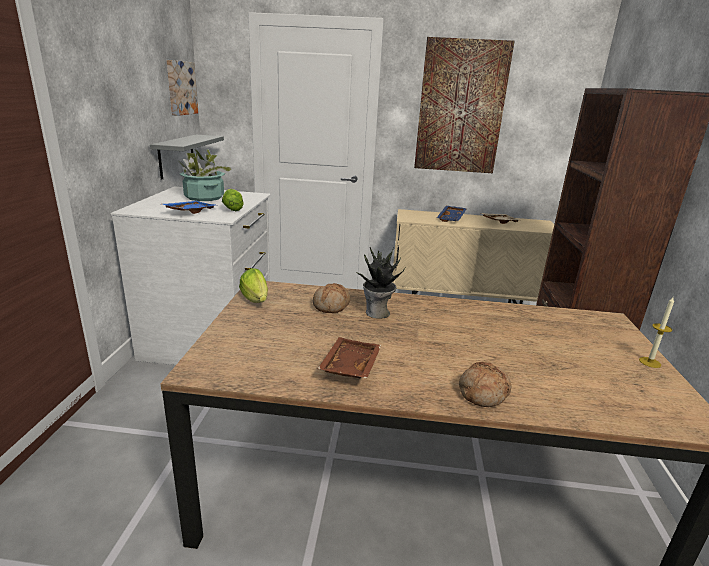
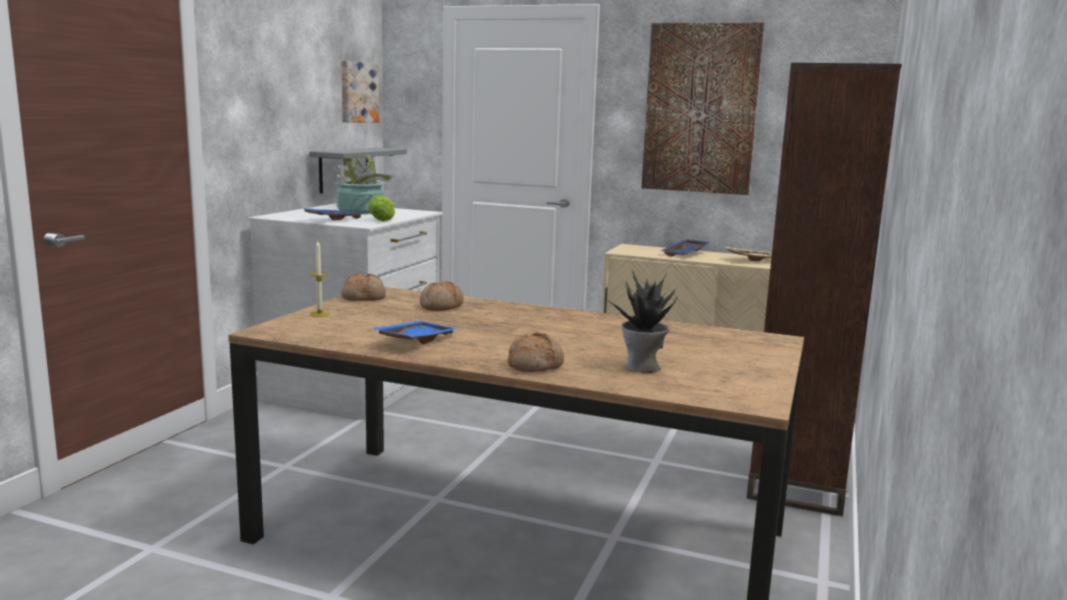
camera: 15 degrees right, 10 degrees down
(256, 299) = (364, 297): lettuce -> bread
(349, 366) = (415, 340): brown tray -> blue tray
(377, 313) = (487, 314): potted plant -> potted plant (642, 368)
(650, 362) = (770, 367): candle -> candle (319, 314)

